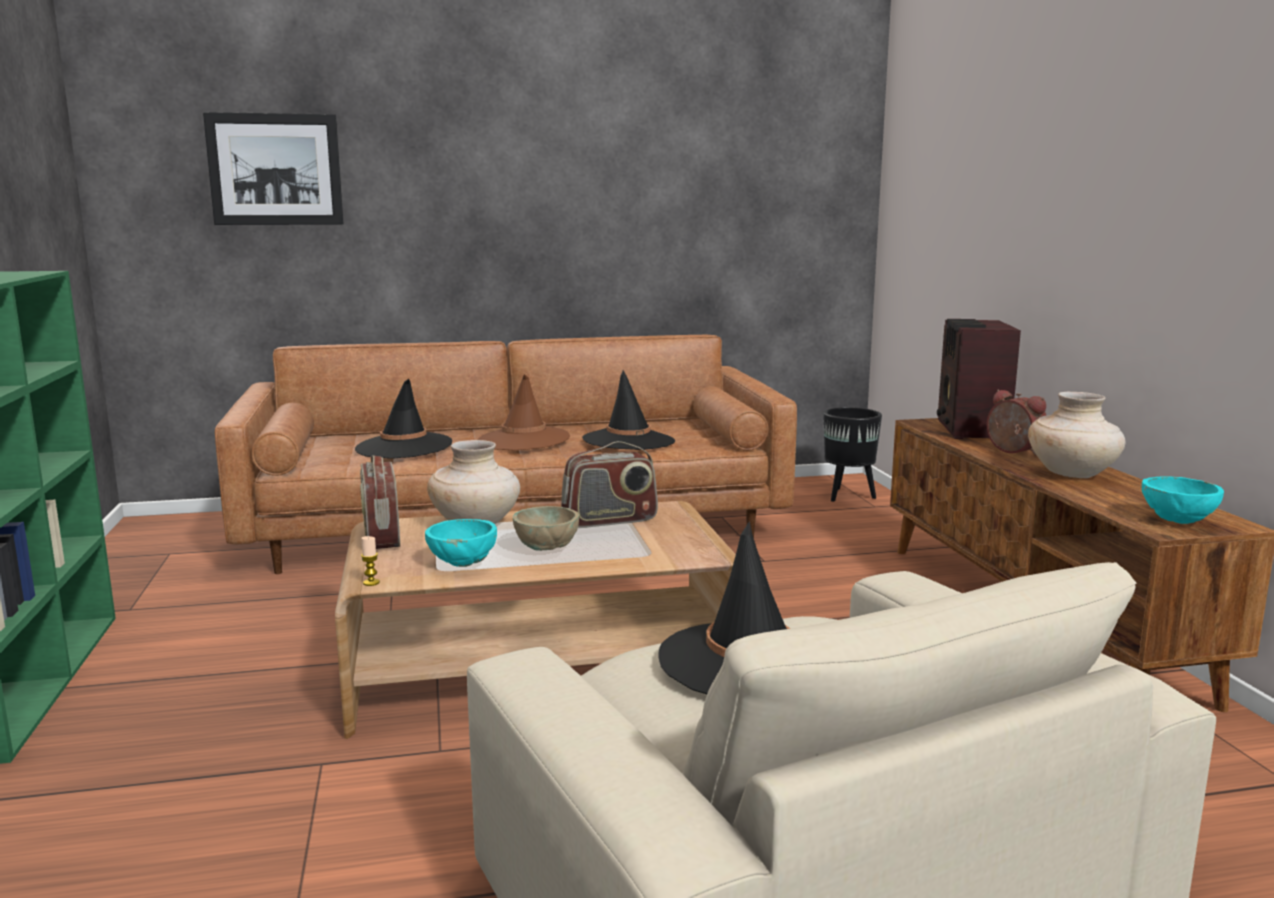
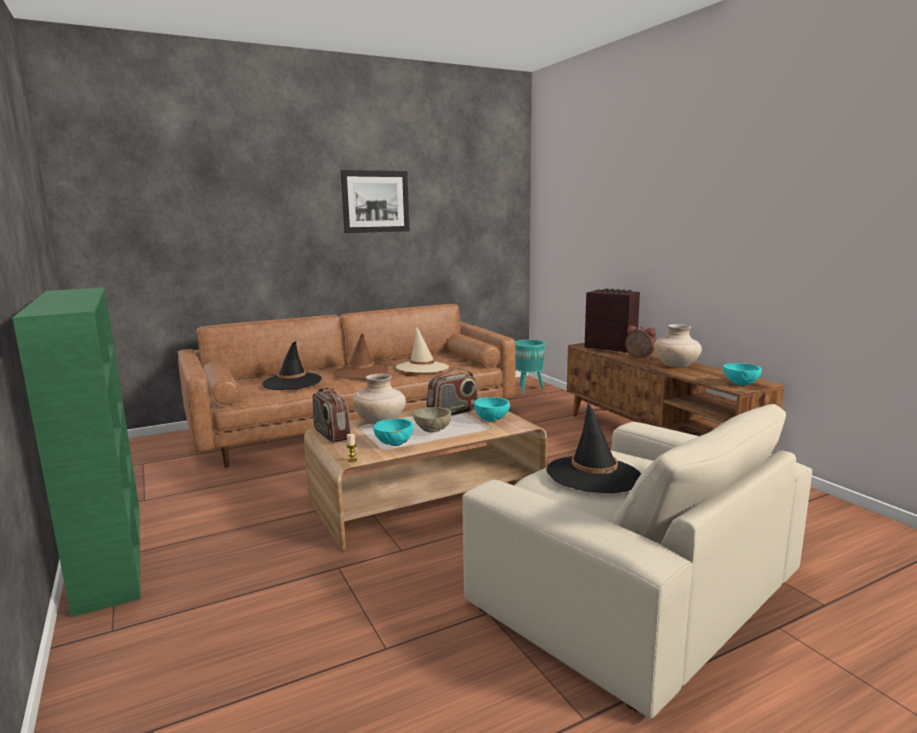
camera: 15 degrees left, 0 degrees up
(275, 169) = (186, 215): picture -> picture (375, 201)
(628, 441) = (422, 368): black hat -> beige hat
(663, 541) = (491, 420): none -> turquoise bowl
(848, 496) = (528, 388): black planter -> turquoise planter
(971, 430) = (610, 347): radio -> radio turned 135 degrees clockwise

